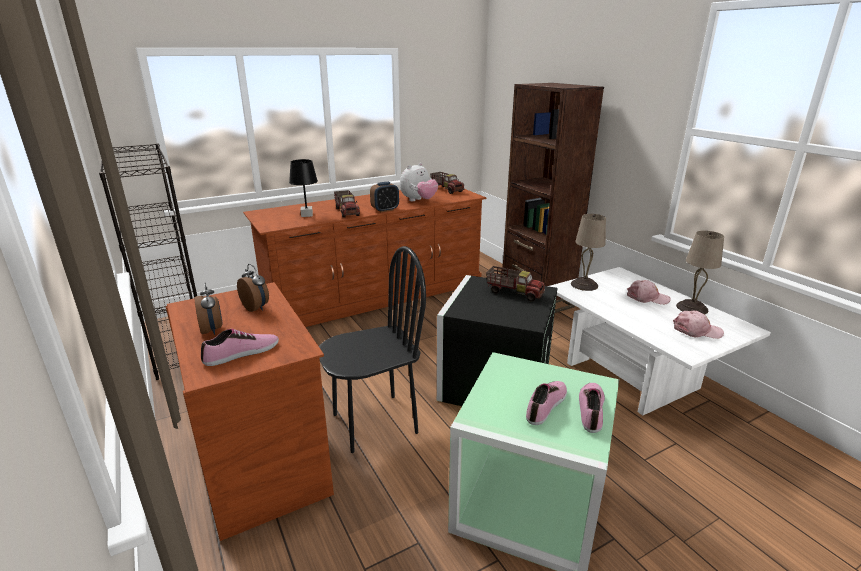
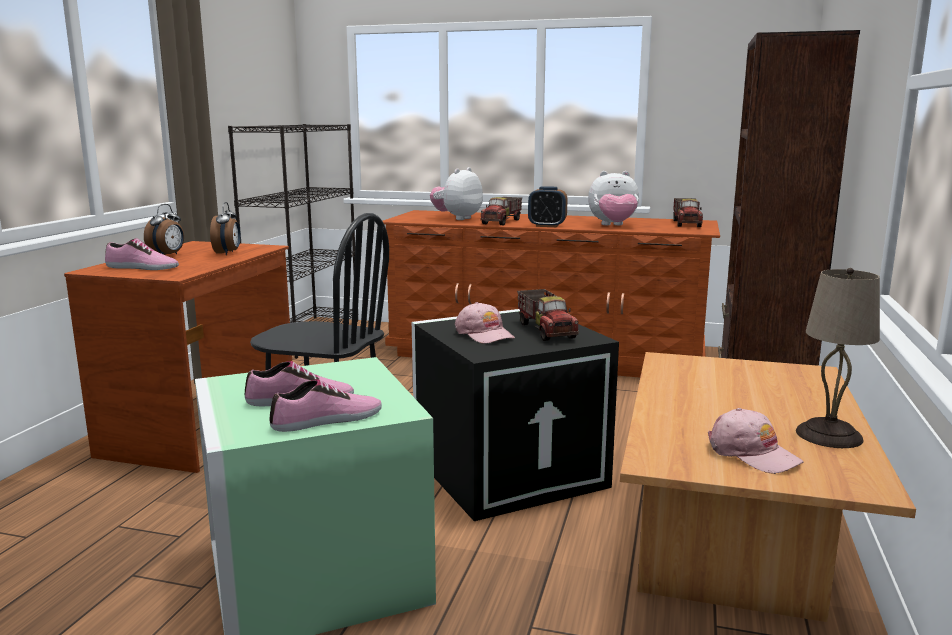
camera: 45 degrees right, 10 degrees down
(307, 215) = (457, 218): black table lamp -> plush toy
(583, 285) = (706, 364): beige table lamp -> none
(635, 375) = (733, 552): white coffee table -> brown coffee table
(647, 298) = (776, 403): pink cap -> pink cap (484, 334)

